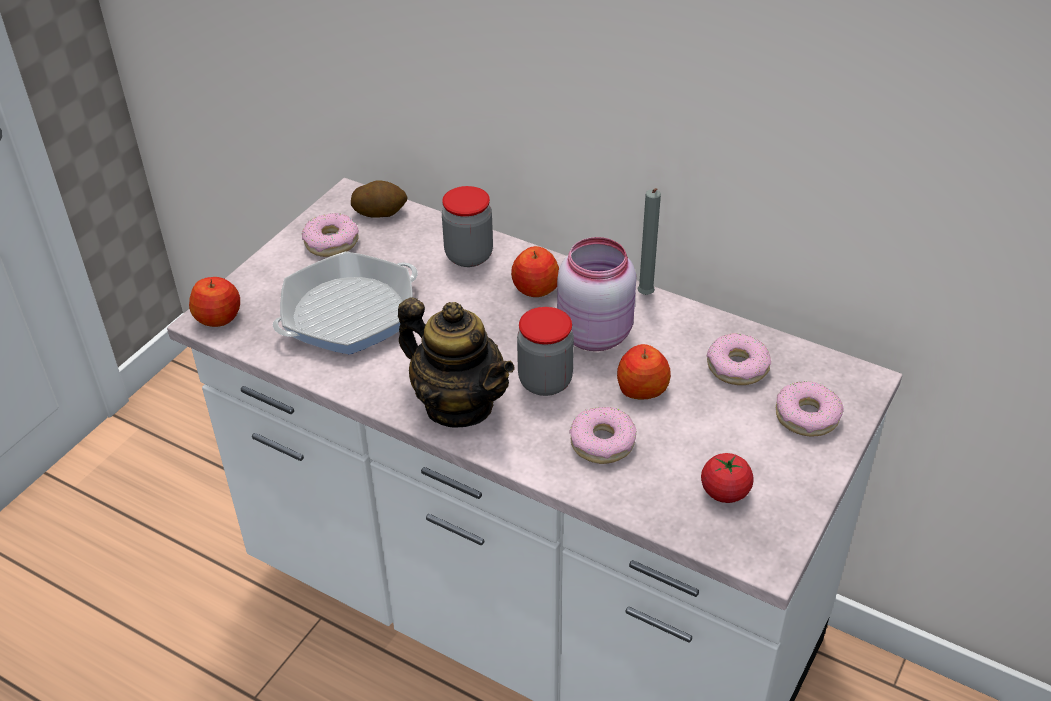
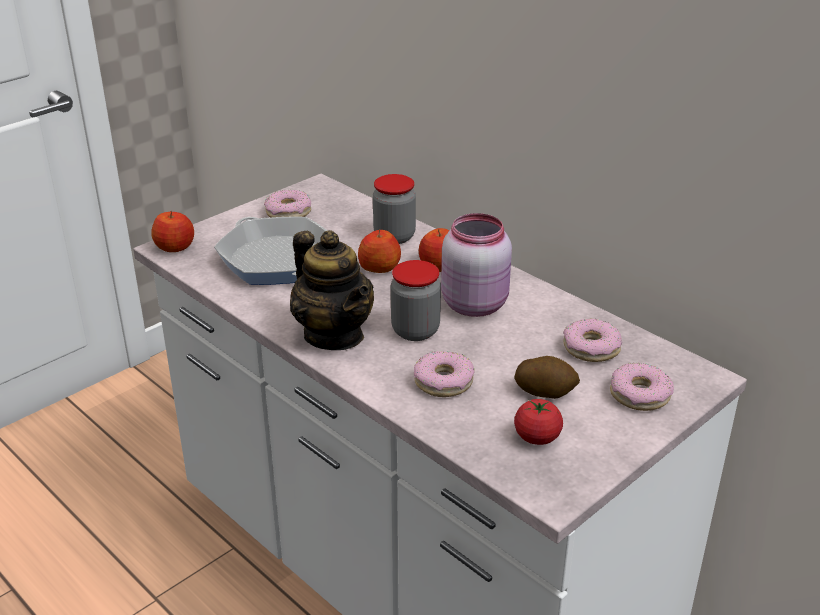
camera: 15 degrees right, 10 degrees down
(348, 313) = (277, 260): frying pan -> frying pan turned 75 degrees clockwise
(380, 212) = (337, 198): potato -> potato (545, 391)
(642, 388) = (497, 349): apple -> apple (379, 267)
(645, 296) = (531, 286): grey candle -> none

